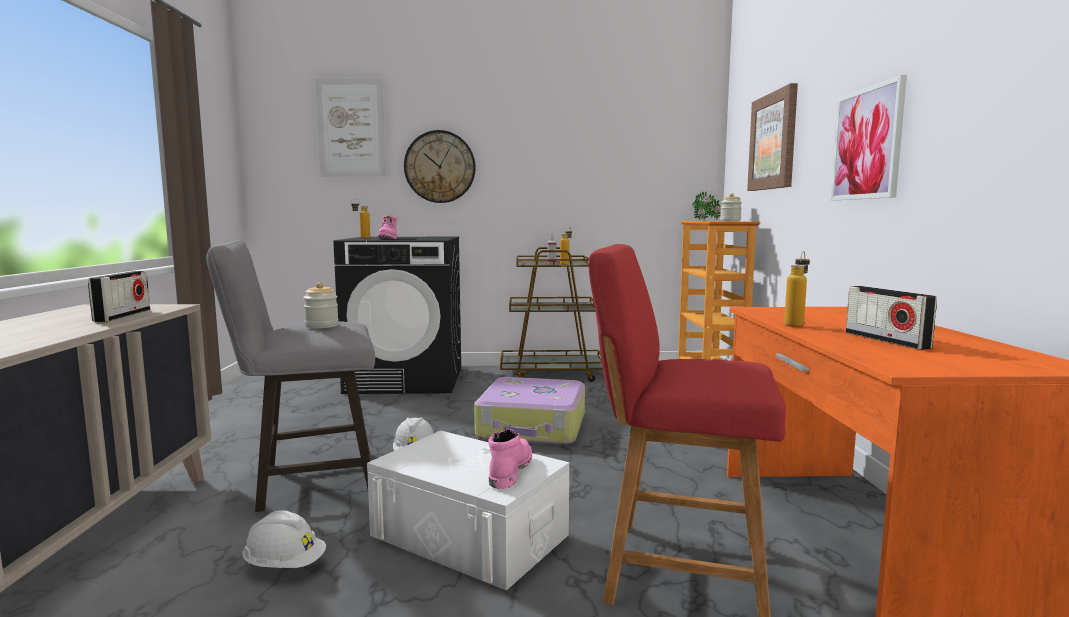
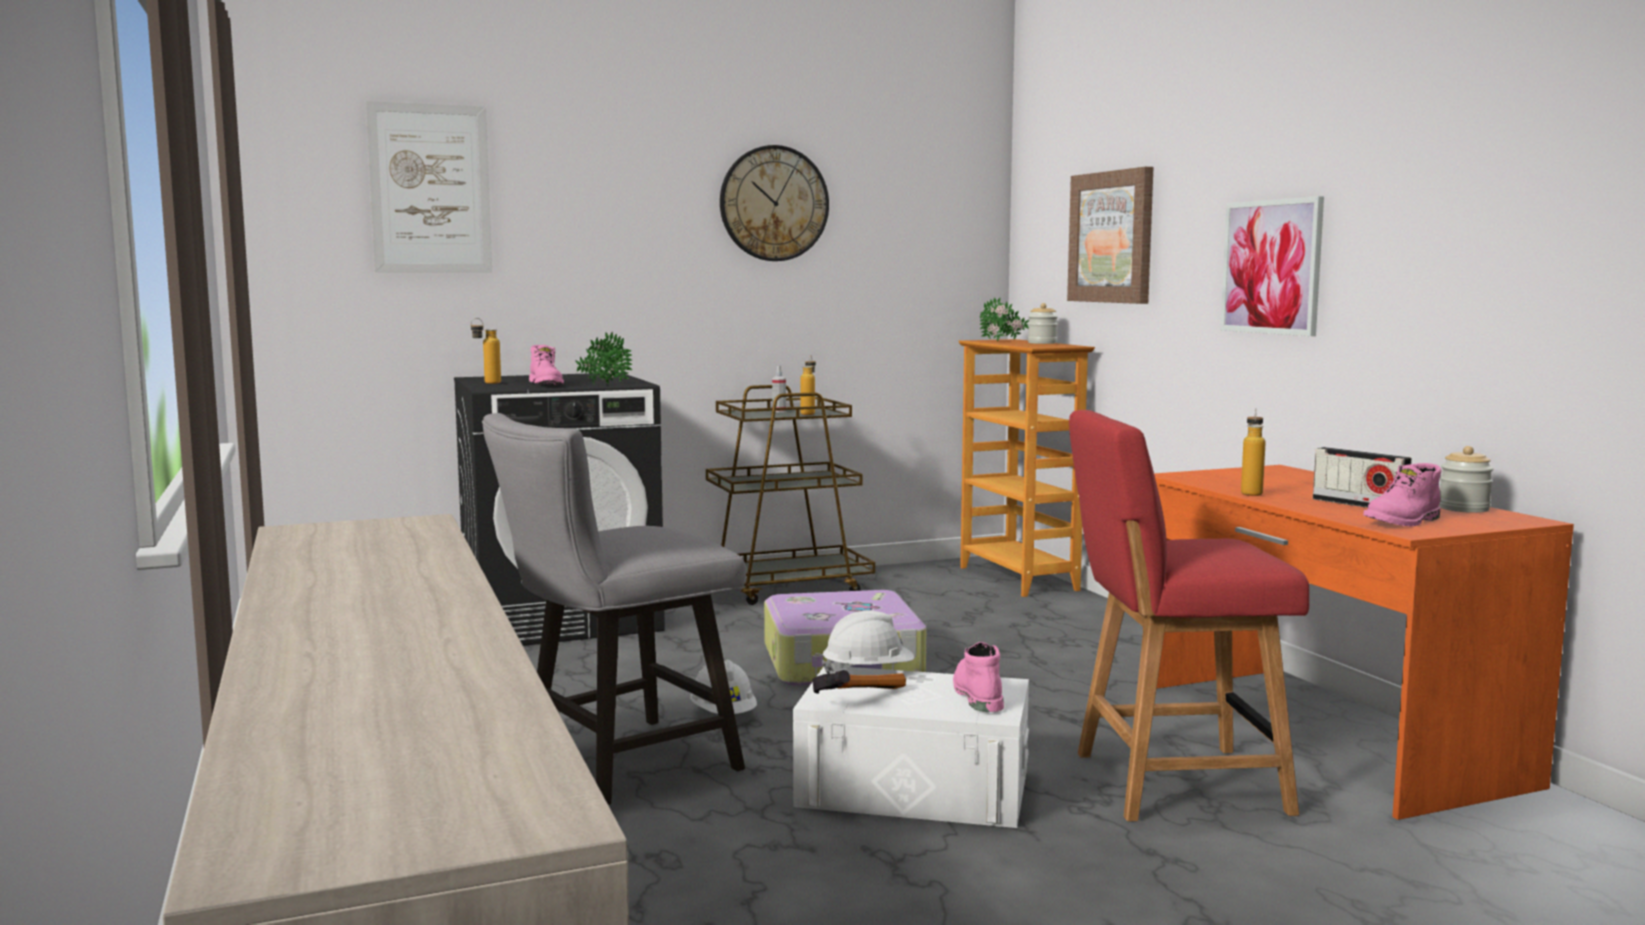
camera: 20 degrees left, 0 degrees up
(123, 315) = (414, 538): radio -> none
(285, 565) = (731, 850): white hard hat -> white hard hat (868, 672)
(322, 326) = (646, 533): jar -> jar (1463, 509)
(418, 239) = (603, 384): none -> potted plant
(418, 462) = (856, 700): none -> hammer
(440, 167) = (585, 256): wall clock -> wall clock (774, 203)
(911, 358) = (1404, 521): none -> pink boot

